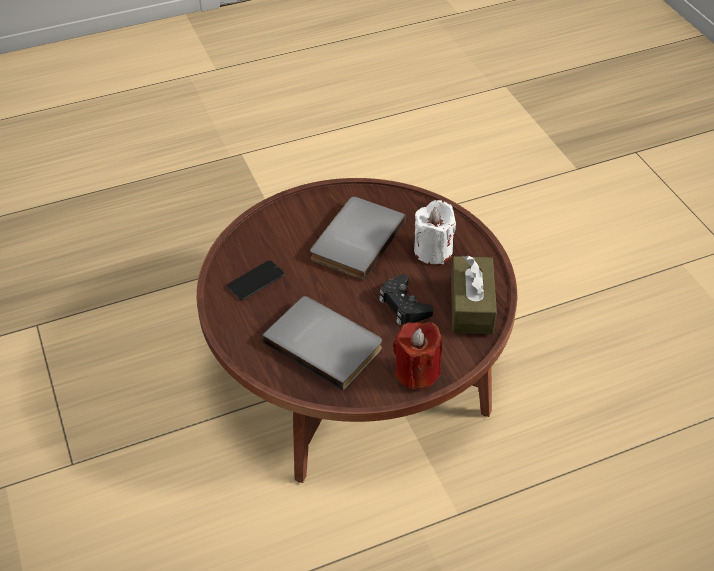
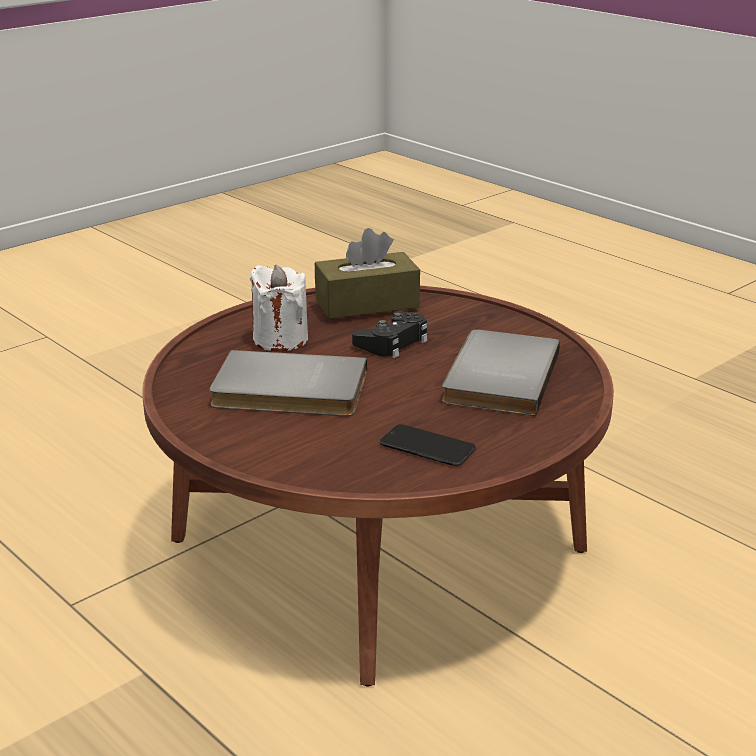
camera: 110 degrees left, 20 degrees down
(416, 372) = (494, 317): red candle -> none

